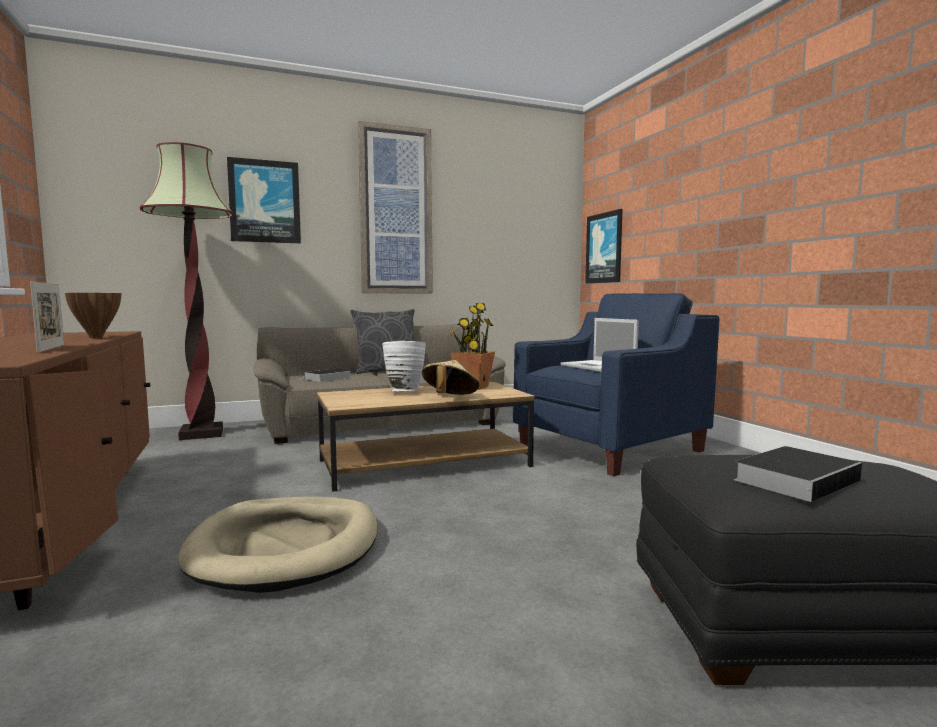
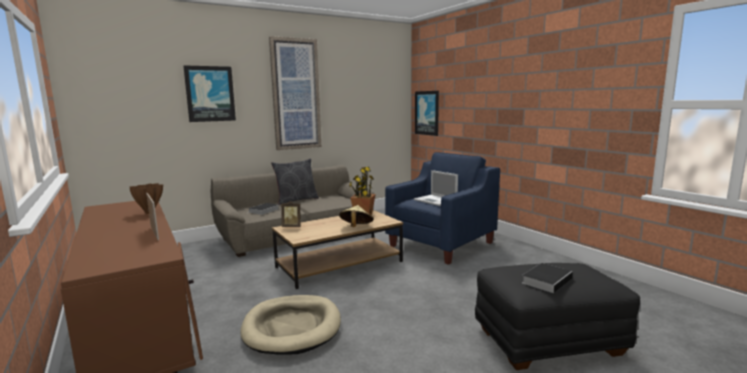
camera: 10 degrees left, 5 degrees up
(202, 434) = (183, 252): floor lamp -> none
(348, 393) = (292, 227): none -> picture frame
(404, 392) = (325, 223): white vase -> none

